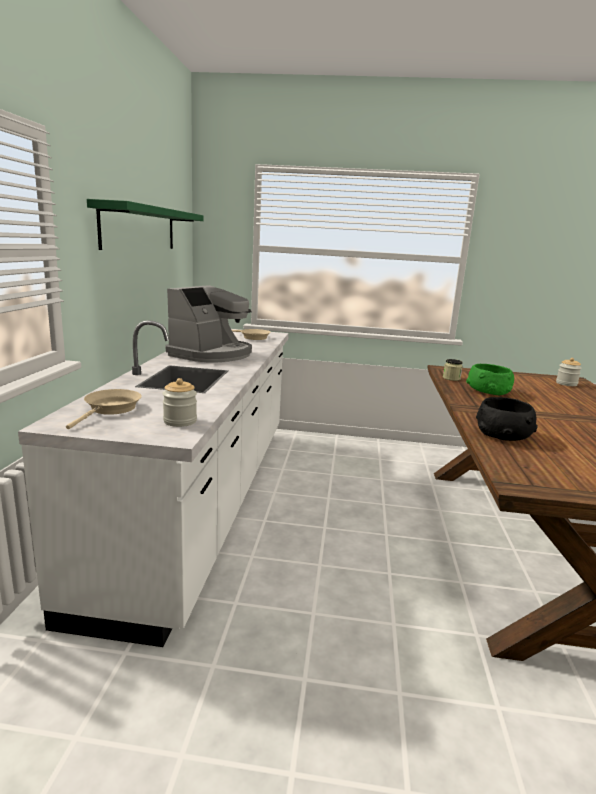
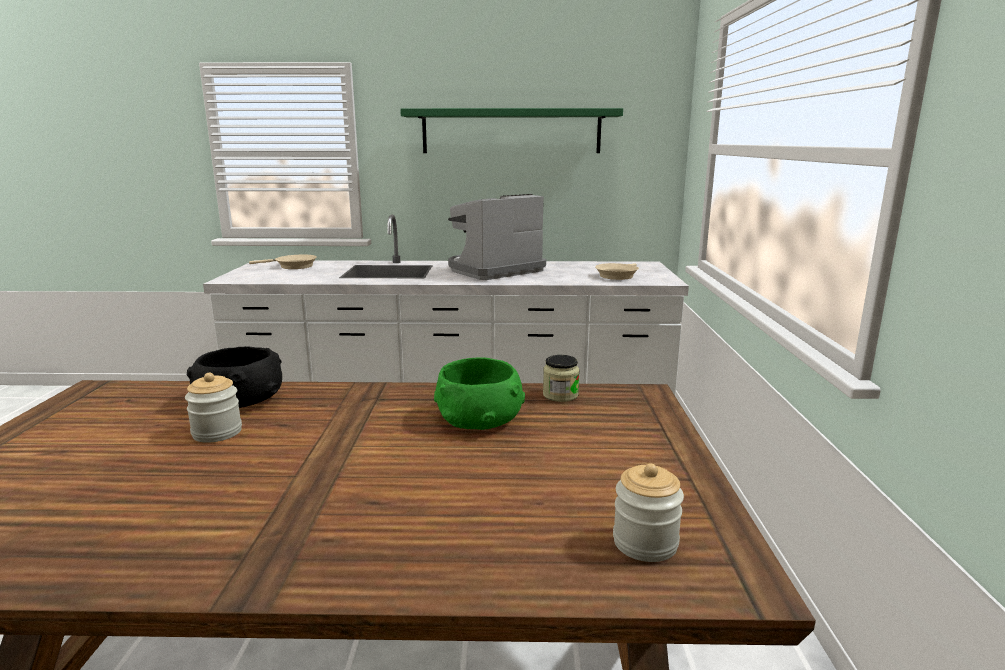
camera: 85 degrees right, 0 degrees up
(180, 421) = (261, 278): jar -> jar (217, 432)
(212, 354) = (493, 270): coffee machine -> coffee machine turned 120 degrees clockwise

